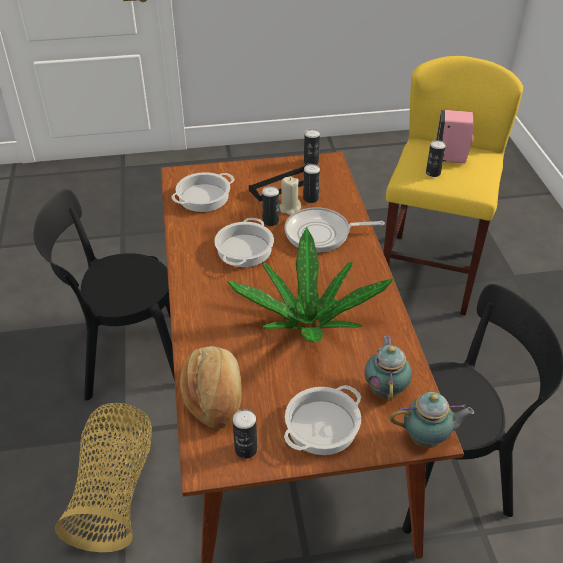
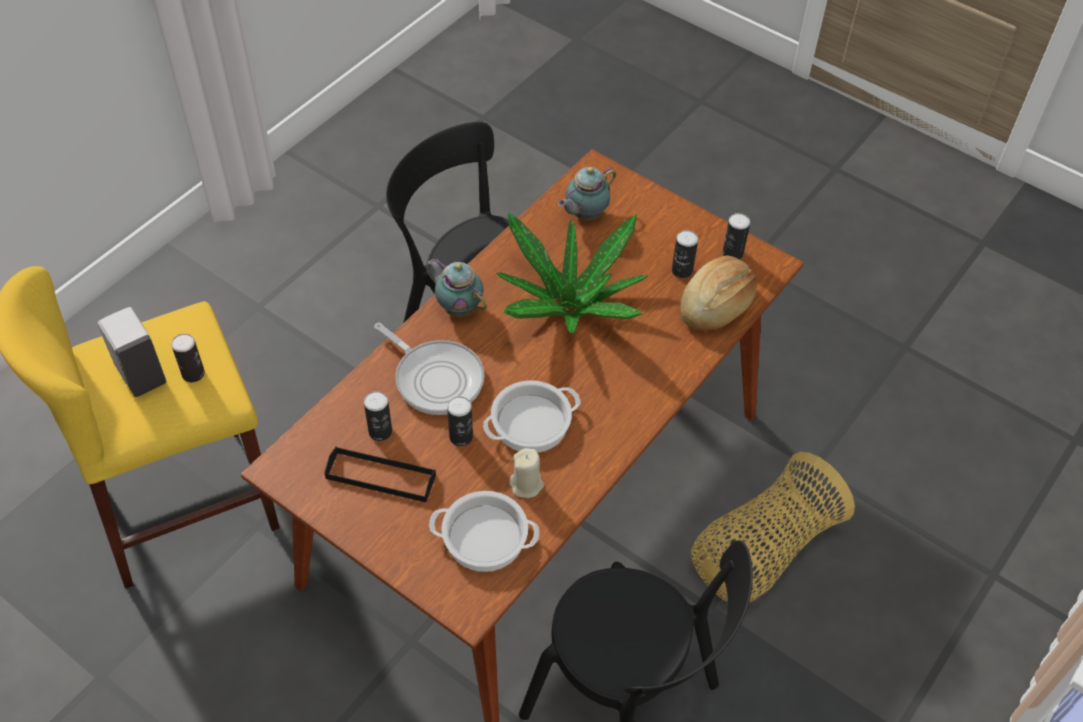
camera: 135 degrees left, 10 degrees up
(290, 208) = (419, 437): beige candle -> beige candle (526, 485)
(311, 162) = (300, 486): can -> can (682, 270)
(322, 427) = (662, 227): cooking pot -> none
(427, 438) = (602, 170): teapot -> teapot (458, 307)
(451, 159) = (140, 374): pink soap dispenser -> white soap dispenser

